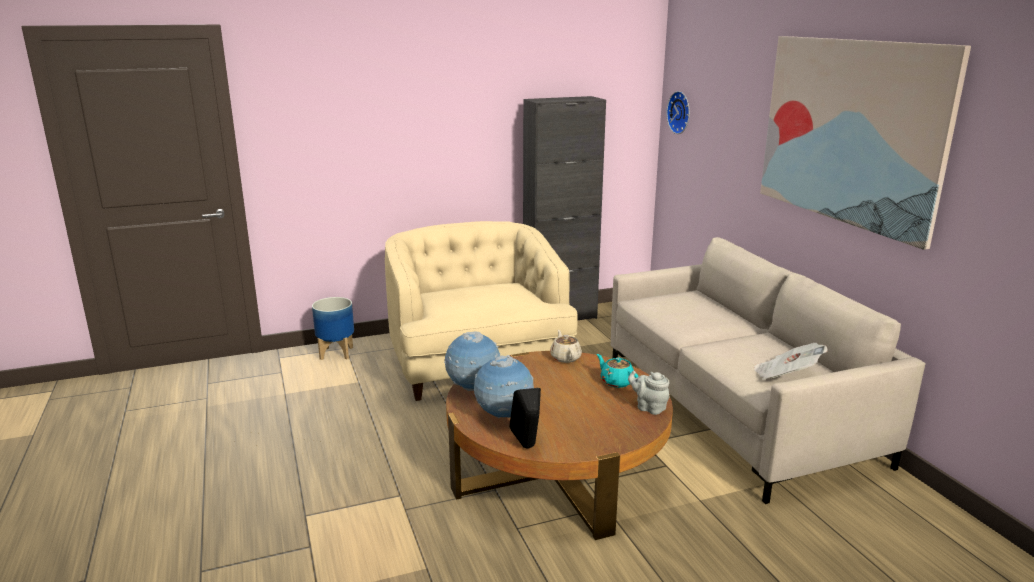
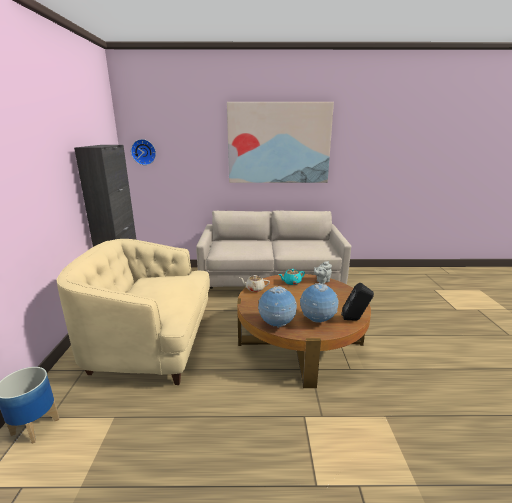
camera: 70 degrees left, 0 degrees up
(786, 376) = (320, 246): newspaper -> none

